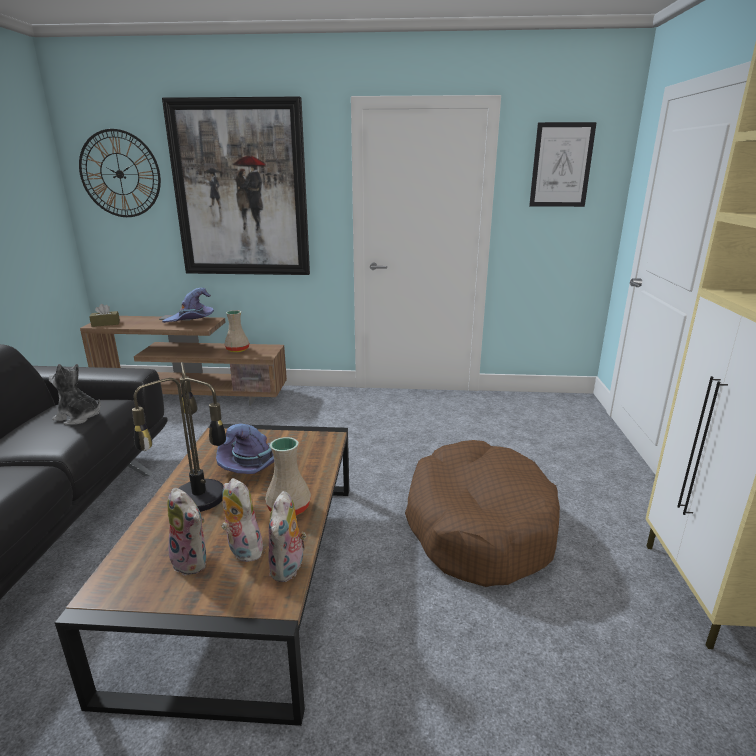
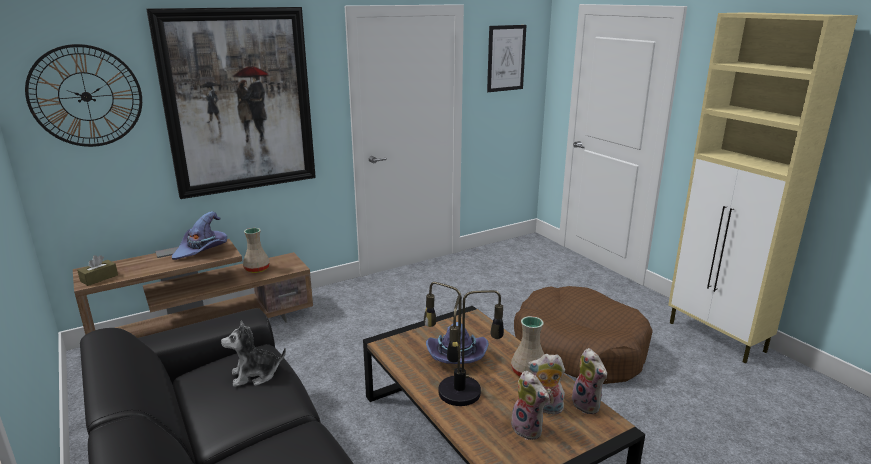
camera: 35 degrees left, 0 degrees up
(193, 561) = (529, 429): plush toy -> plush toy turned 45 degrees clockwise

